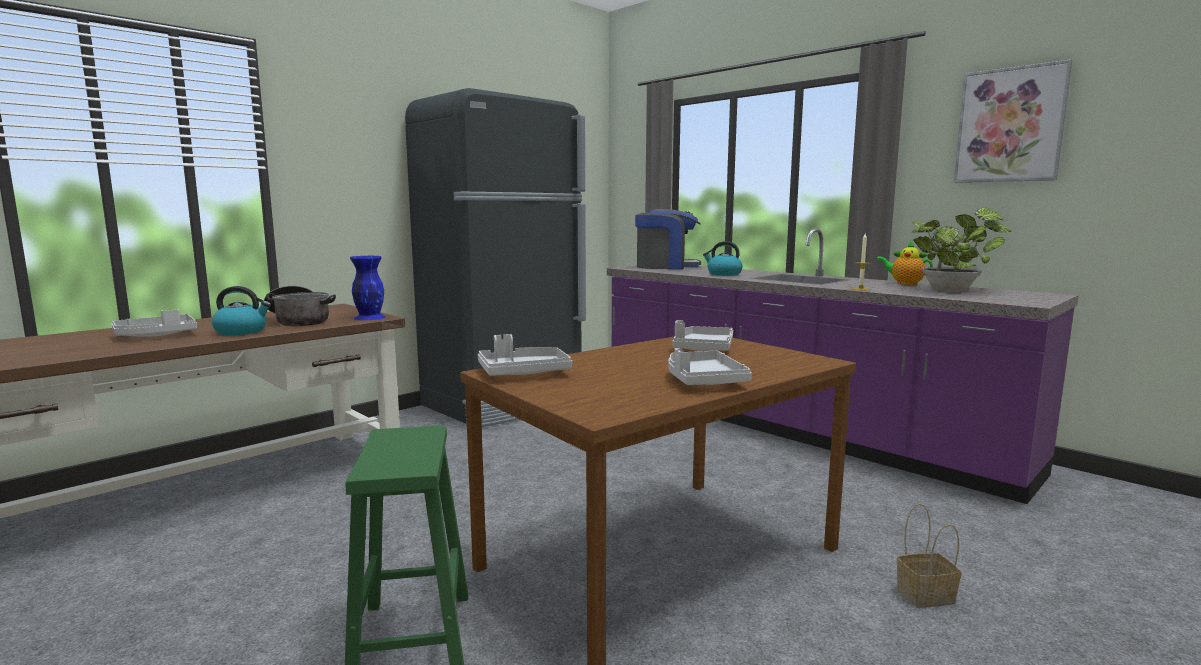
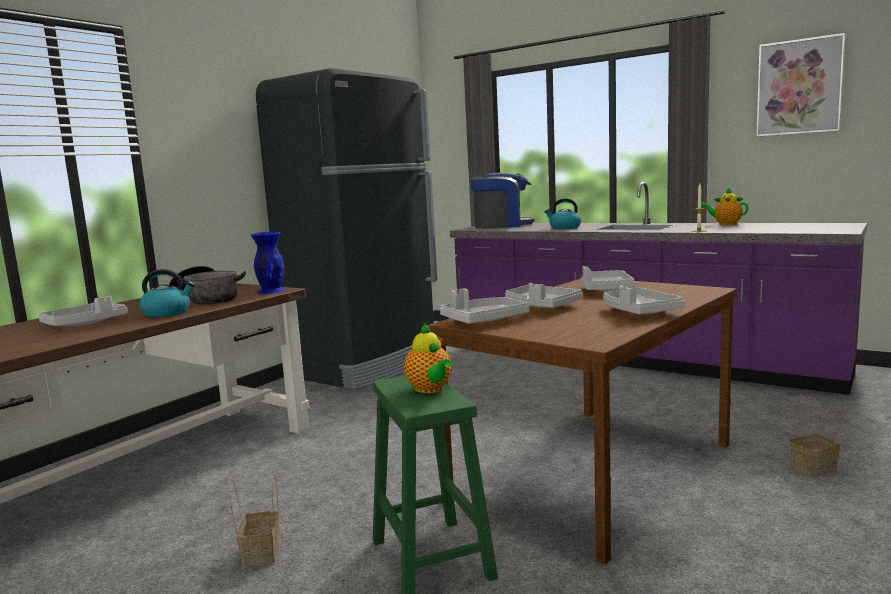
camera: 10 degrees left, 0 degrees up
(254, 598) = (261, 552): none -> basket
(415, 448) = (430, 389): none -> teapot
(606, 362) = (541, 306): none -> grey tray
(953, 290) = (771, 226): potted plant -> none

